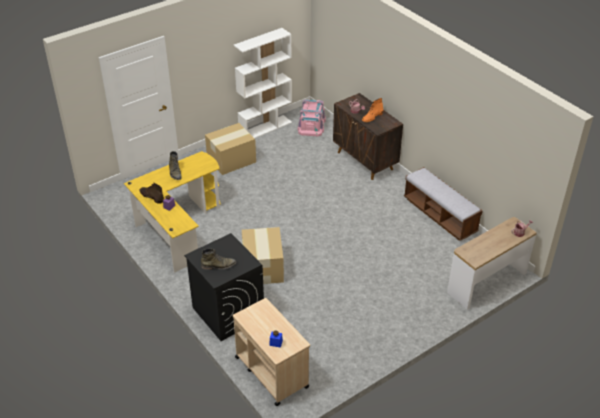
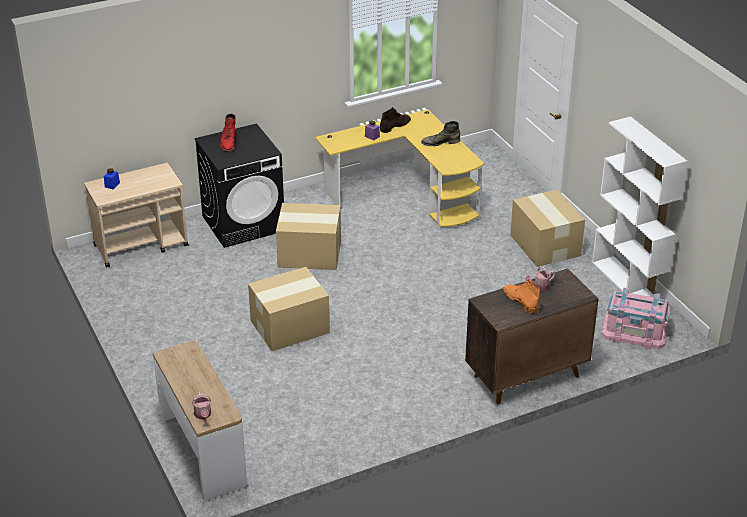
camera: 100 degrees right, 5 degrees down
(218, 266) = (228, 142): green boot -> red boot
(351, 264) = (288, 327): none -> cardboard box
(439, 215) = (367, 435): bench -> none

